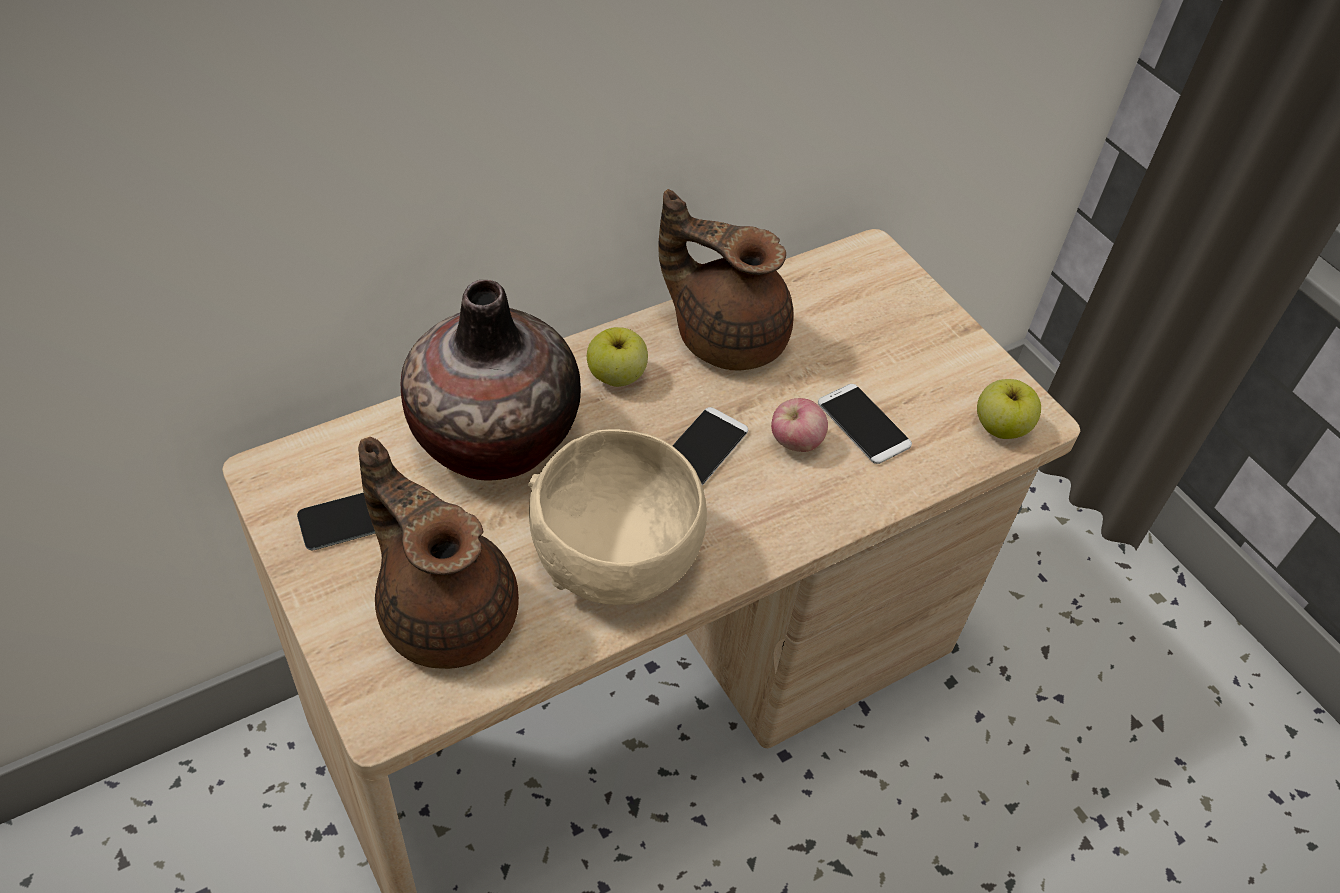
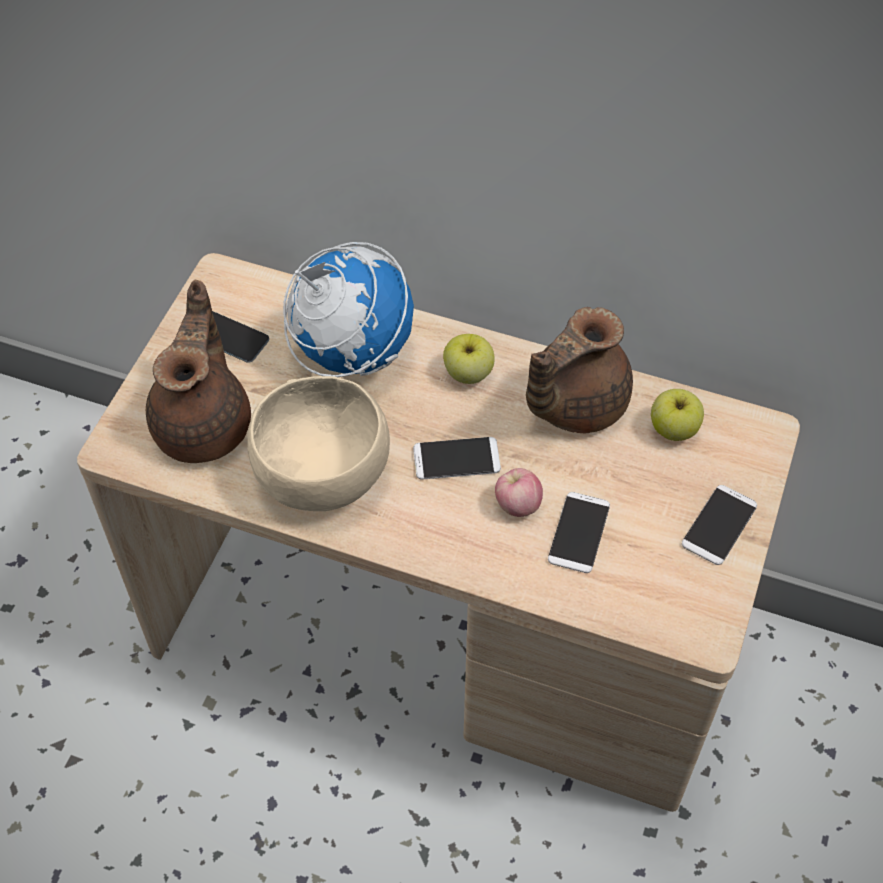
camera: 55 degrees right, 5 degrees up
(493, 437) = (351, 351): vase -> globe
(726, 335) = (573, 403): brown teapot -> brown teapot turned 120 degrees counterclockwise
(937, 338) = (719, 525): none -> phone
(1000, 427) = (671, 617): apple -> apple (674, 429)

